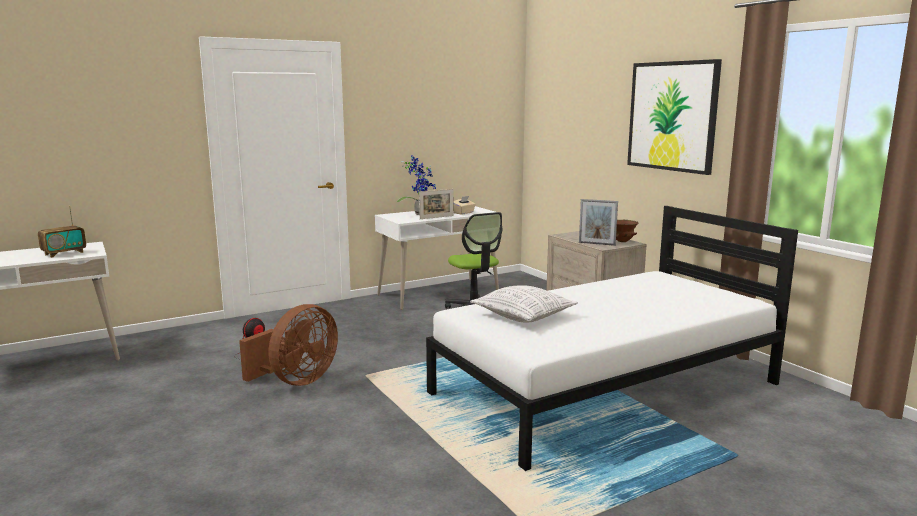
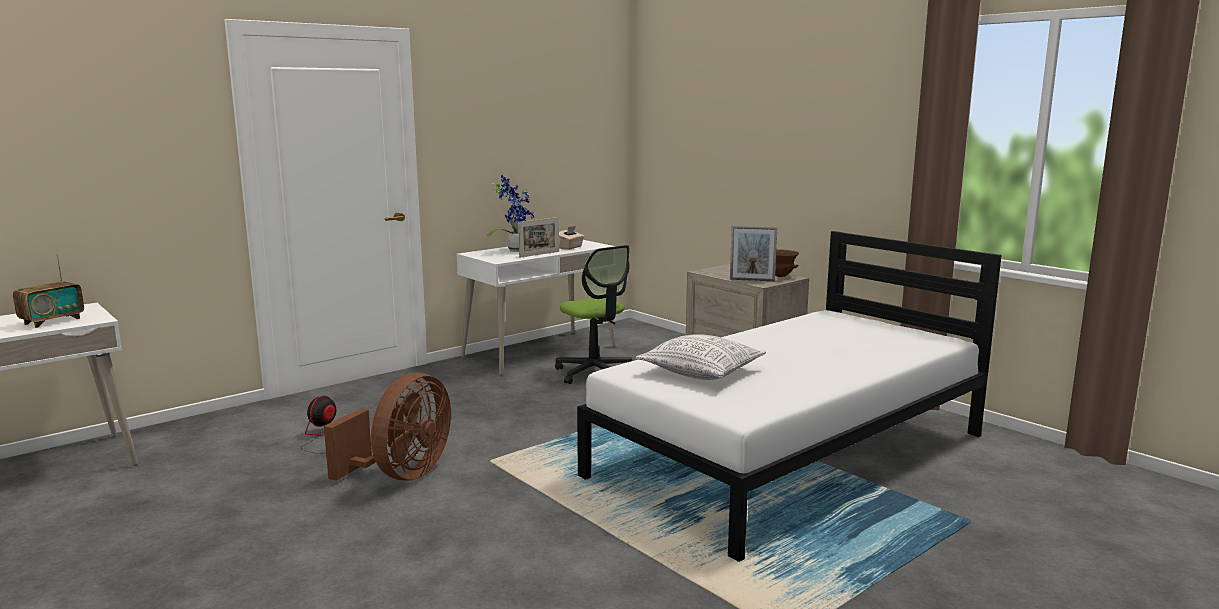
camera: 10 degrees left, 0 degrees up
(672, 116) = (833, 123): picture -> none

